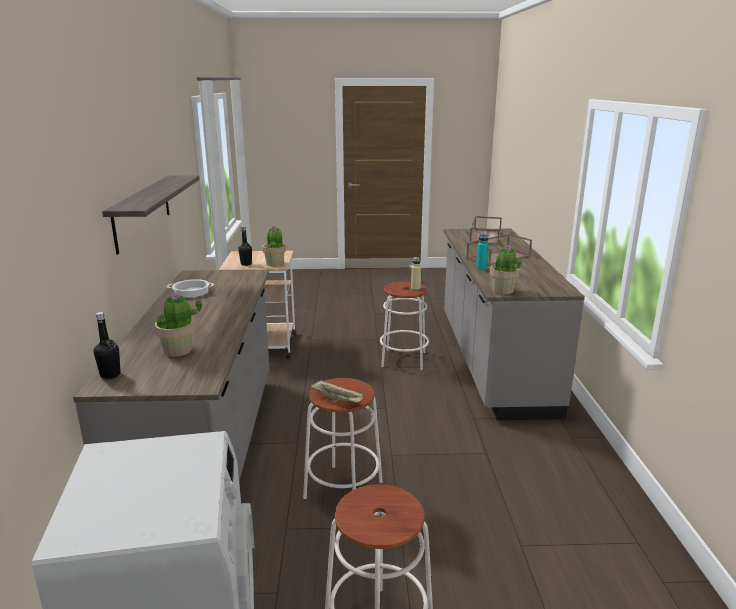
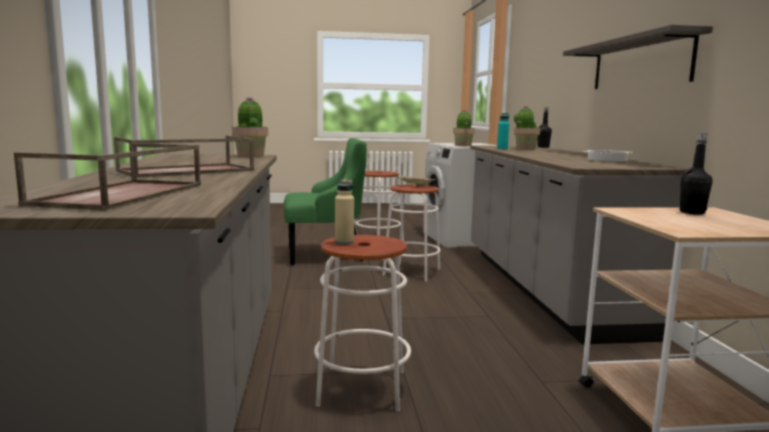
camera: 175 degrees right, 10 degrees down
(275, 263) = (637, 213): potted plant -> potted plant (463, 145)
(472, 551) = (323, 255): none -> green chair
(481, 269) = (246, 164): turquoise bottle -> turquoise bottle (502, 149)

